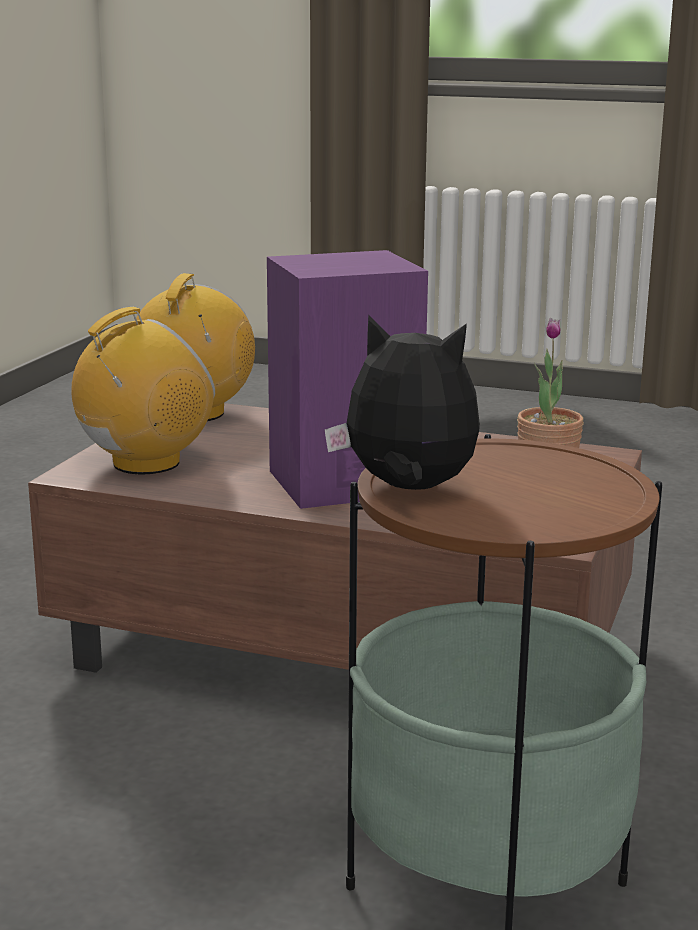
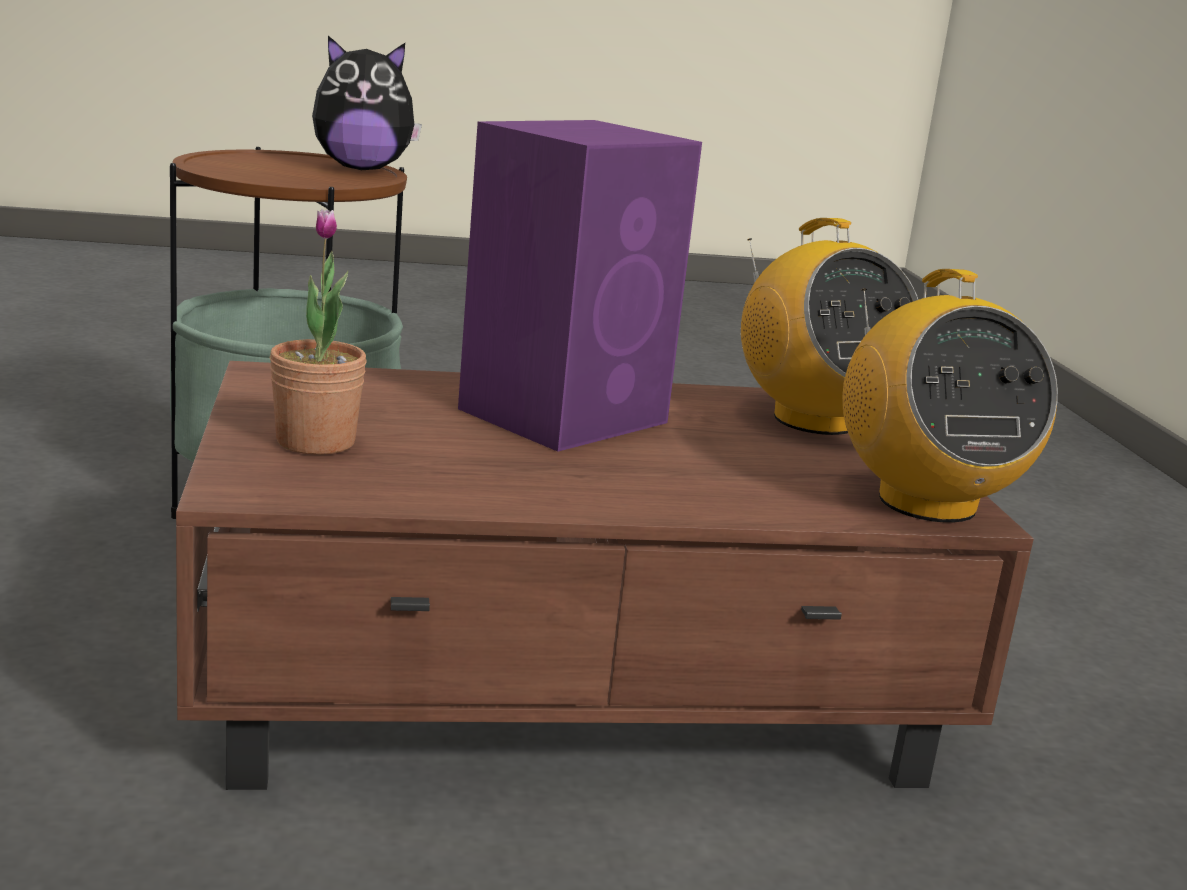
camera: 150 degrees right, 0 degrees up
(145, 463) = (813, 420): radio -> radio turned 45 degrees counterclockwise

